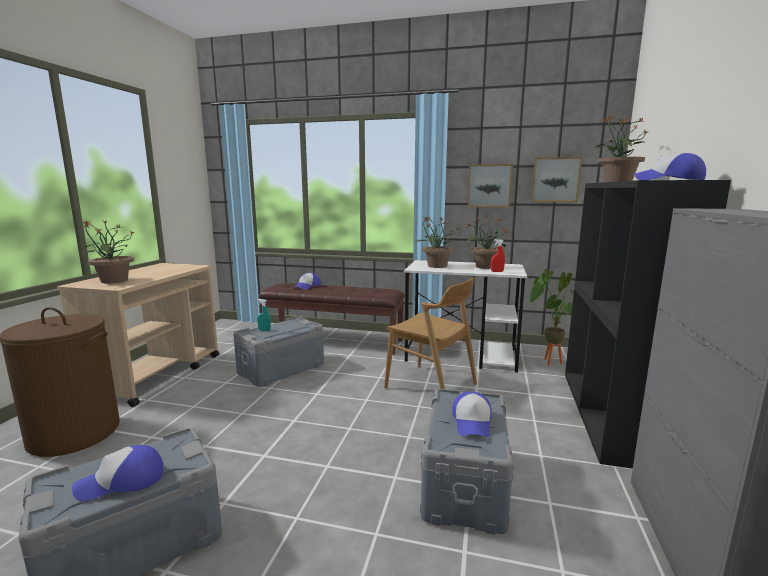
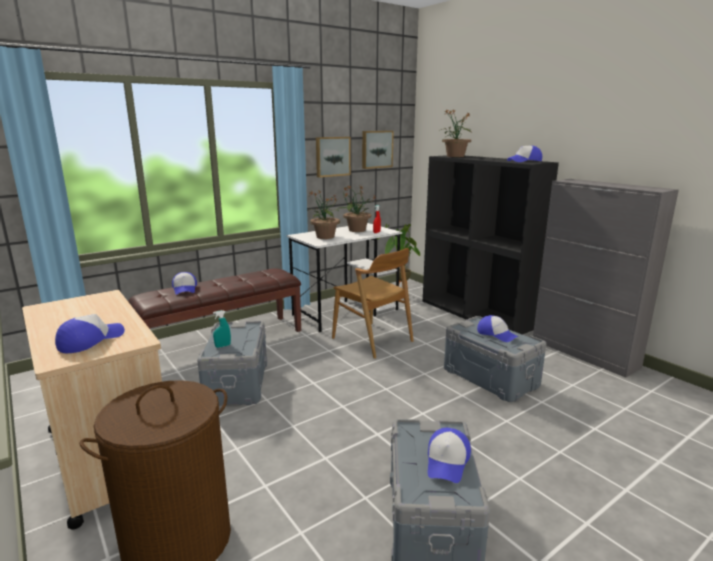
camera: 50 degrees left, 5 degrees up
(113, 281) = (90, 340): potted plant -> cap
(431, 386) = (372, 340): brown chair -> brown chair turned 60 degrees clockwise

